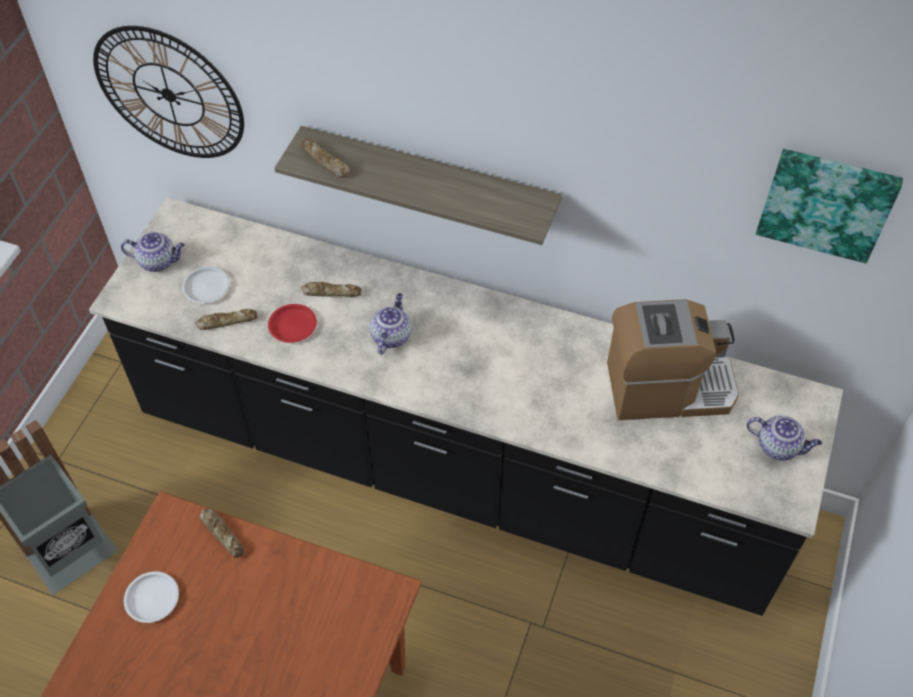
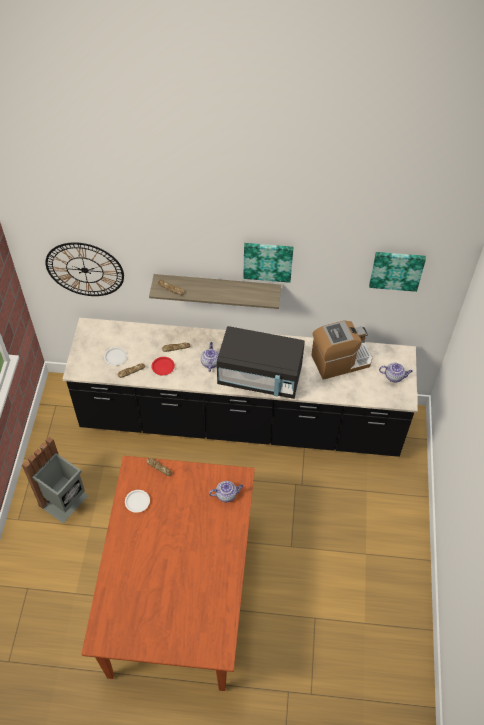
camera: 15 degrees left, 0 degrees up
(159, 261) = (87, 349): teapot -> teapot (226, 494)
(485, 386) = (260, 377): none -> black microwave
(536, 133) = (268, 261): none -> picture

